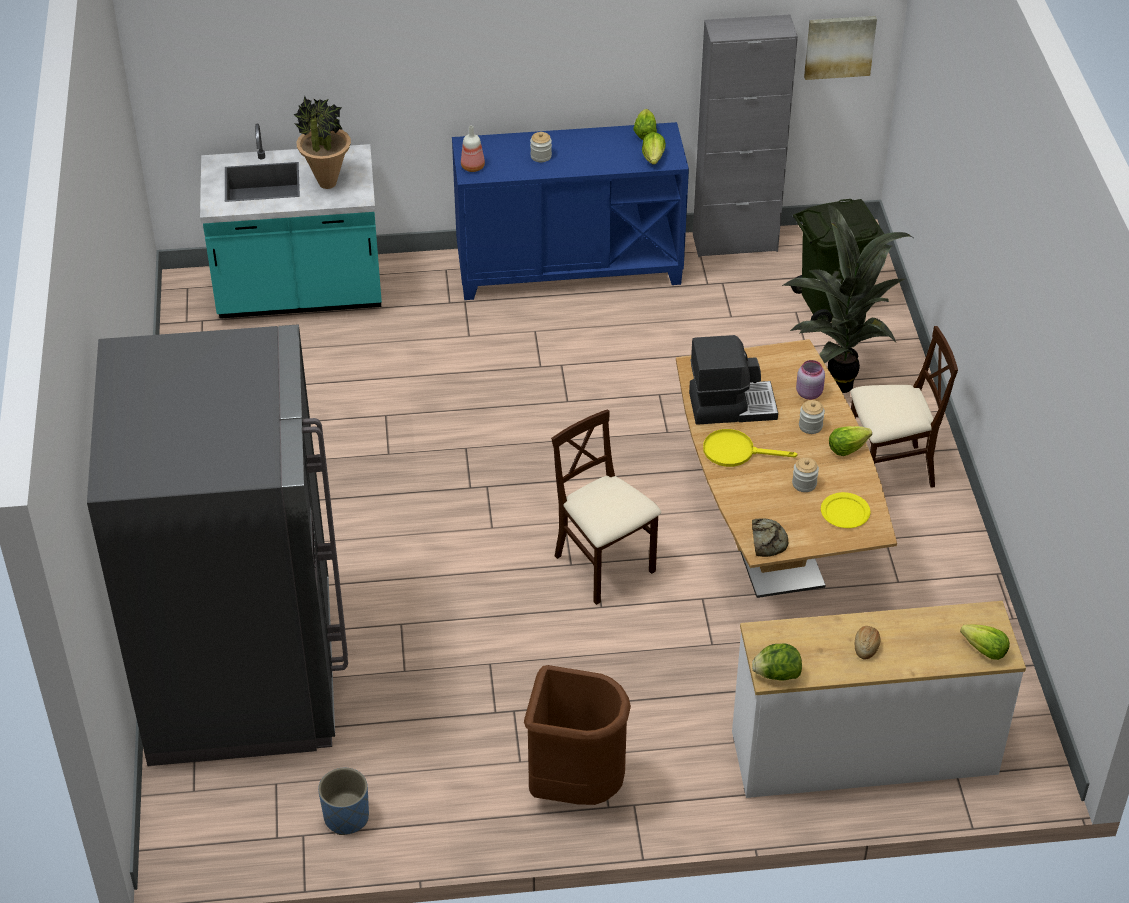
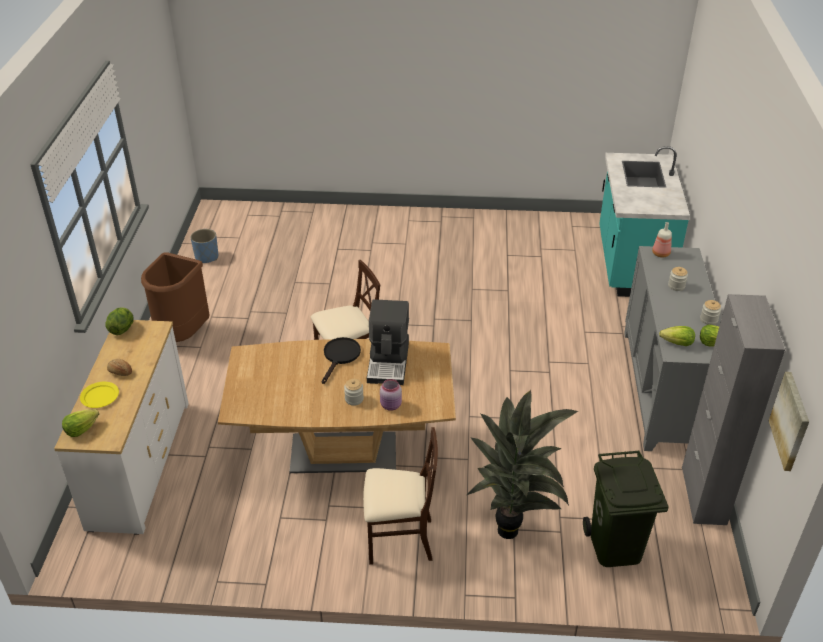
camera: 100 degrees right, 5 degrees down
(242, 675) = (315, 230): grey fridge -> none
(327, 183) = (641, 196): potted plant -> none
(569, 268) = (663, 389): blue cabinet -> grey cabinet
(736, 451) = (340, 357): yellow frying pan -> black frying pan
(767, 540) = (249, 357): bread -> none
(804, 484) = (295, 385): jar -> jar (708, 320)
(845, 512) = (259, 400): yellow plate -> yellow plate (100, 396)
(847, 448) = (323, 414): lettuce -> none
(888, 470) = (399, 539): beige chair -> beige chair turned 90 degrees counterclockwise

